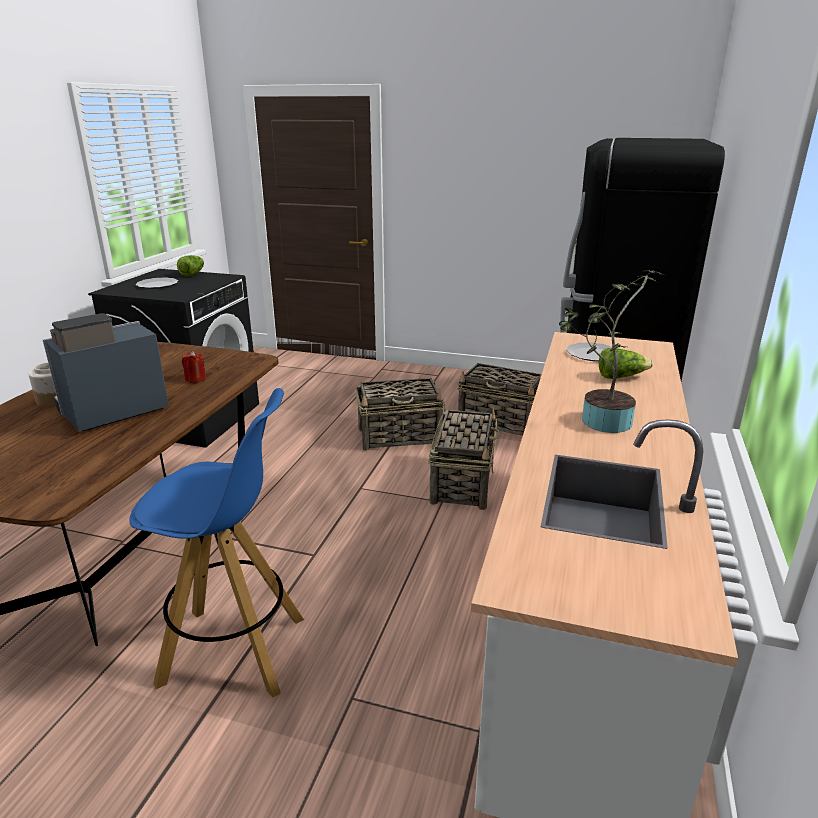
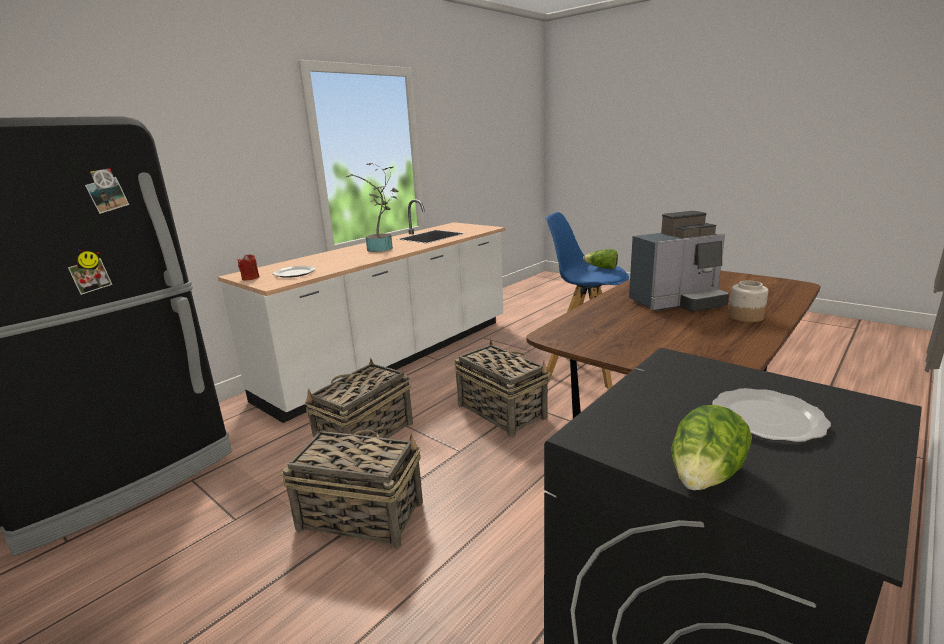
camera: 155 degrees left, 5 degrees down
(195, 379) = (615, 322): red candle -> red candle (250, 278)
(500, 422) = (215, 509): basket -> basket (501, 411)
(621, 377) = (318, 262): lettuce -> lettuce (601, 268)

